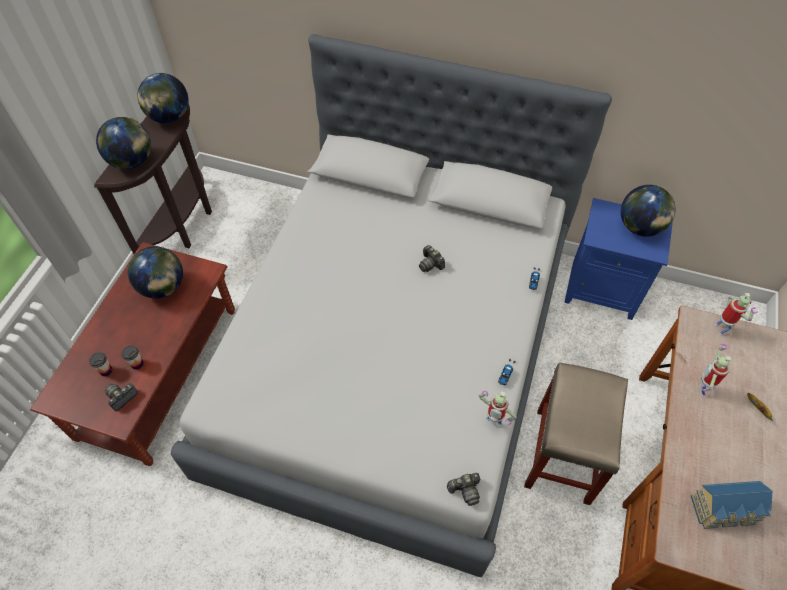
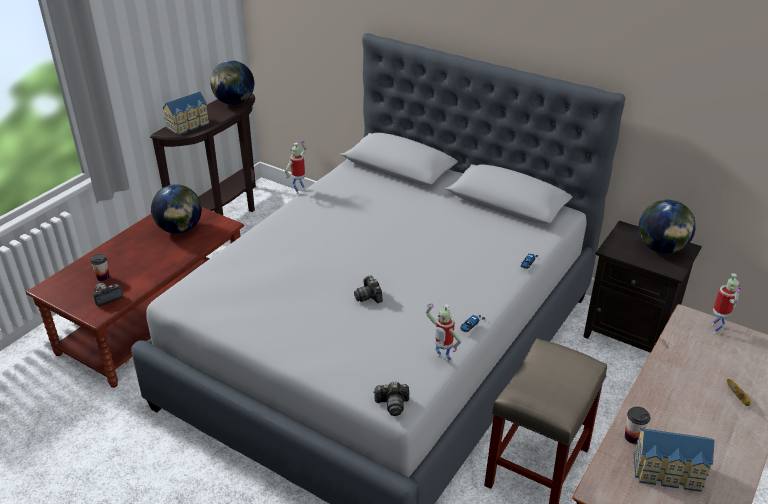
camera: 15 degrees right, 20 degrees down
(132, 162) = (189, 125): globe -> toy house
(137, 364) = (132, 277): cup -> cup (632, 437)
(430, 264) = (429, 236): camera -> camera (369, 296)
(603, 289) = (630, 333): blue nightstand -> black nightstand
(701, 389) = (677, 370): toy robot -> toy robot (299, 190)

